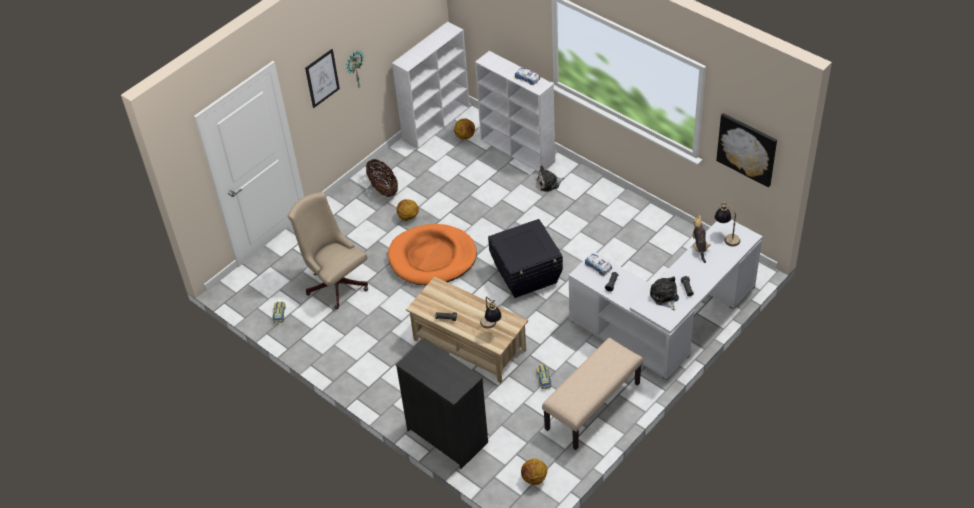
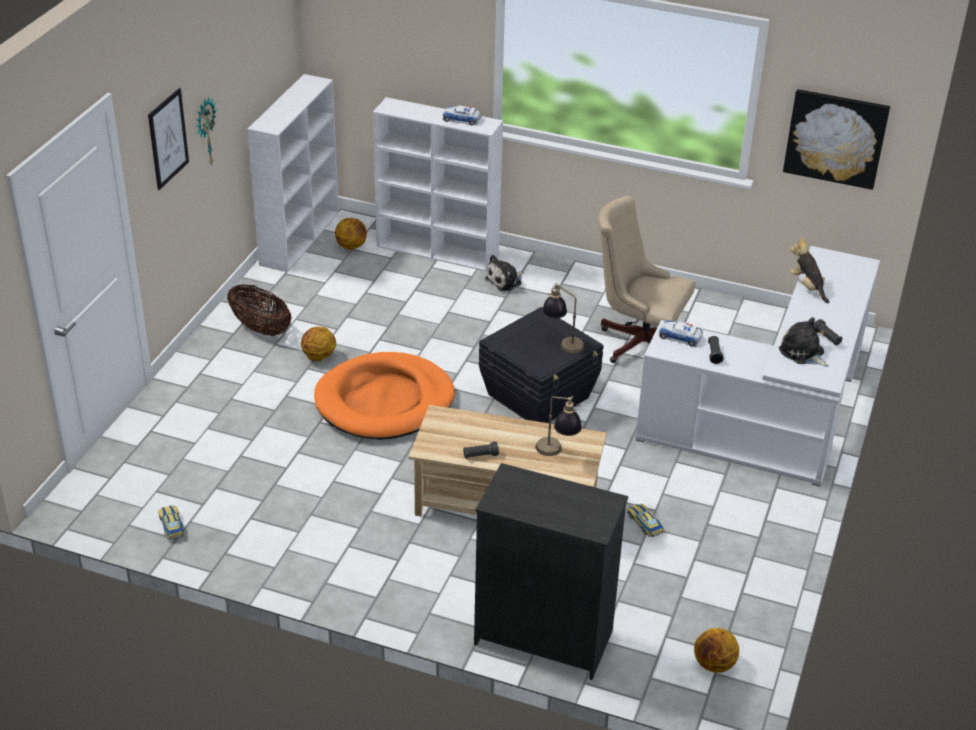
camera: 25 degrees left, 10 degrees down
(335, 282) = (245, 463): beige office chair -> beige office chair (638, 341)
(593, 407) = (739, 544): beige bench -> none
(726, 237) = (834, 269): table lamp -> table lamp (562, 343)

